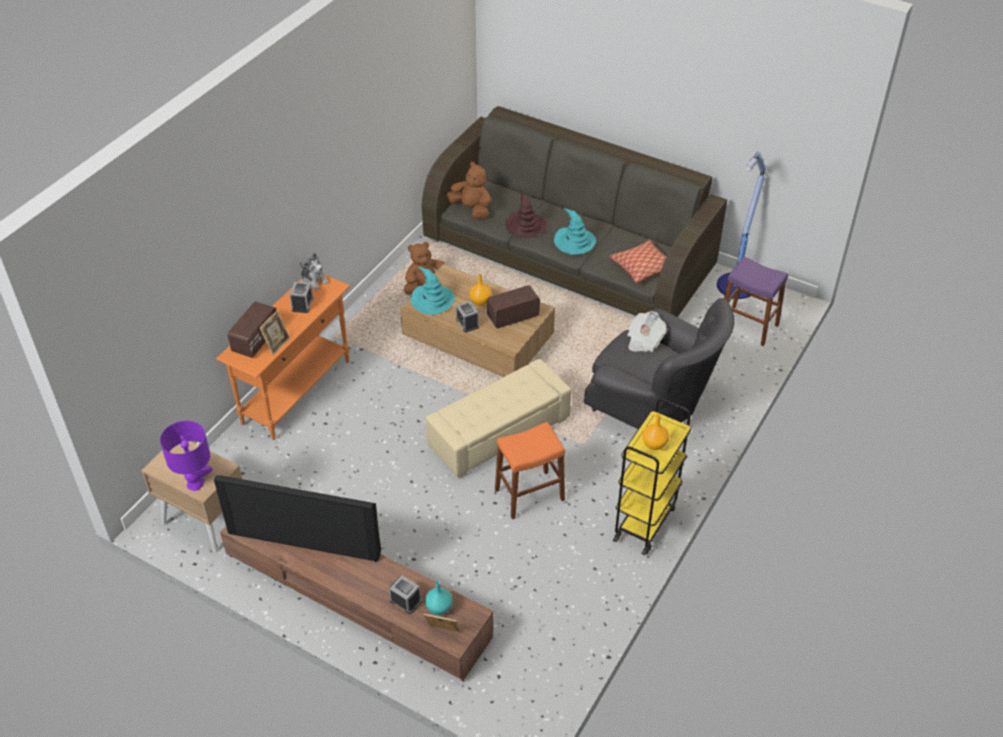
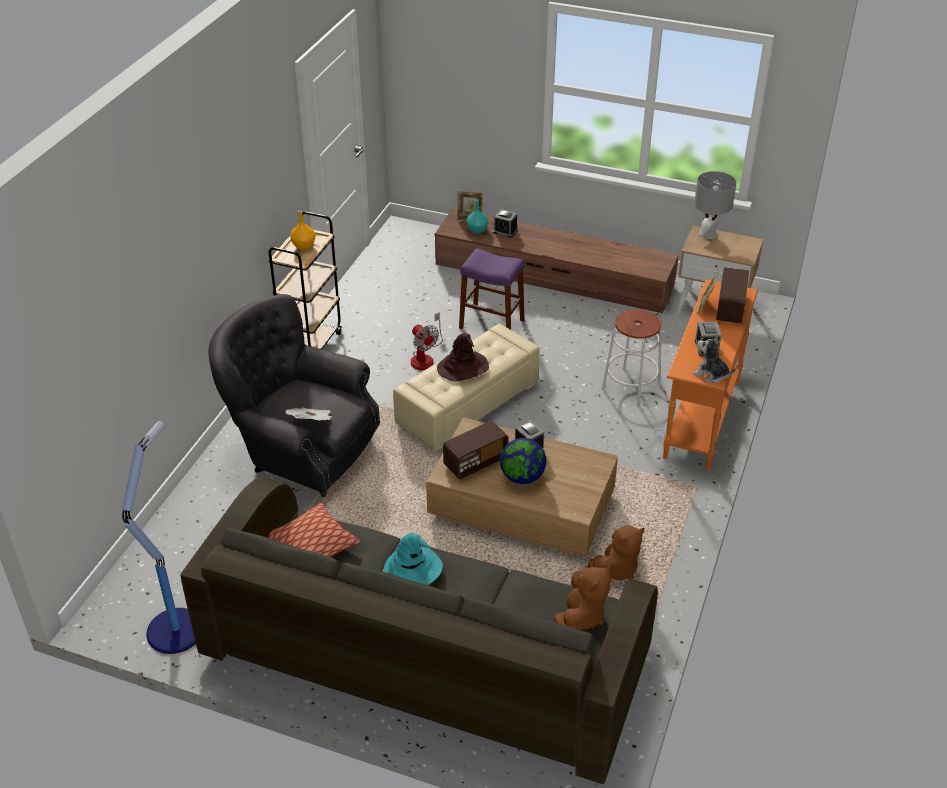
camera: 170 degrees right, 5 degrees down
(196, 483) = (708, 235): purple table lamp -> grey table lamp
(306, 540) = (604, 256): television -> none
(341, 433) = (631, 386): none -> white stool
(432, 300) = (582, 470): turquoise hat -> none
(471, 209) = (580, 616): brown plush toy -> brown plush toy turned 90 degrees counterclockwise
(480, 301) = (522, 477): orange vase -> globe
(525, 226) = (489, 589): brown hat -> brown hat (463, 367)
(529, 494) = (425, 357): orange stool -> fan
(645, 525) = (312, 346): yellow cart -> brown cart
(747, 325) = (171, 568): purple stool -> purple stool (491, 324)

